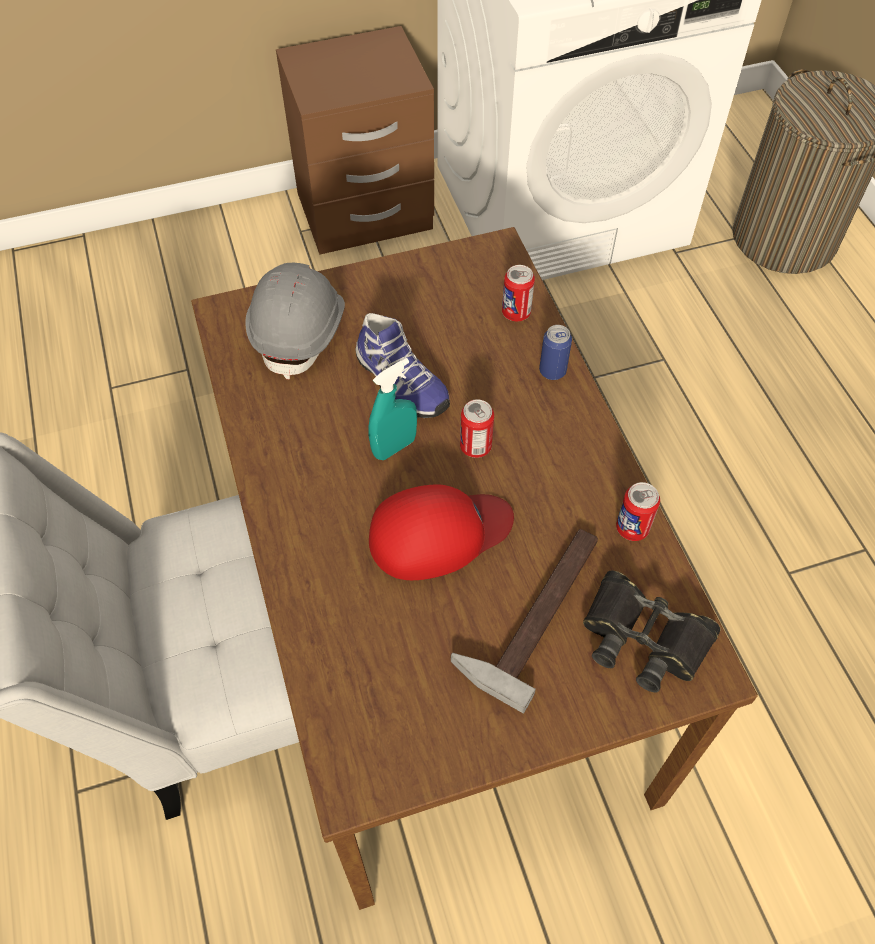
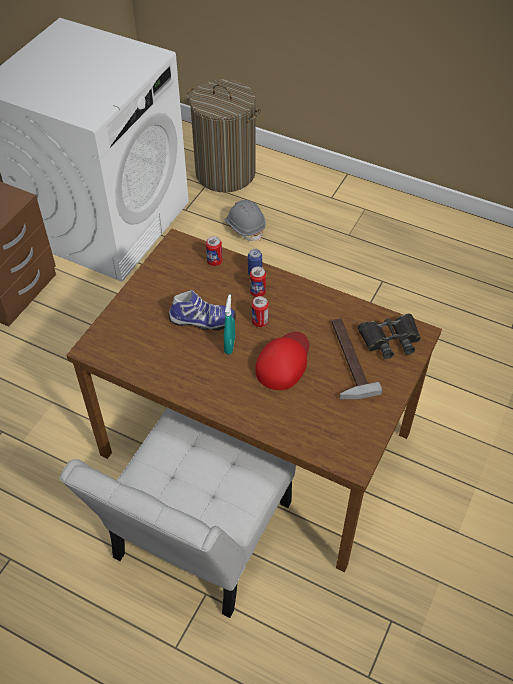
camera: 45 degrees left, 5 degrees down
(300, 331) = (134, 332): grey hard hat -> grey hard hat (245, 227)
(632, 528) = (346, 307): can -> can (258, 292)

